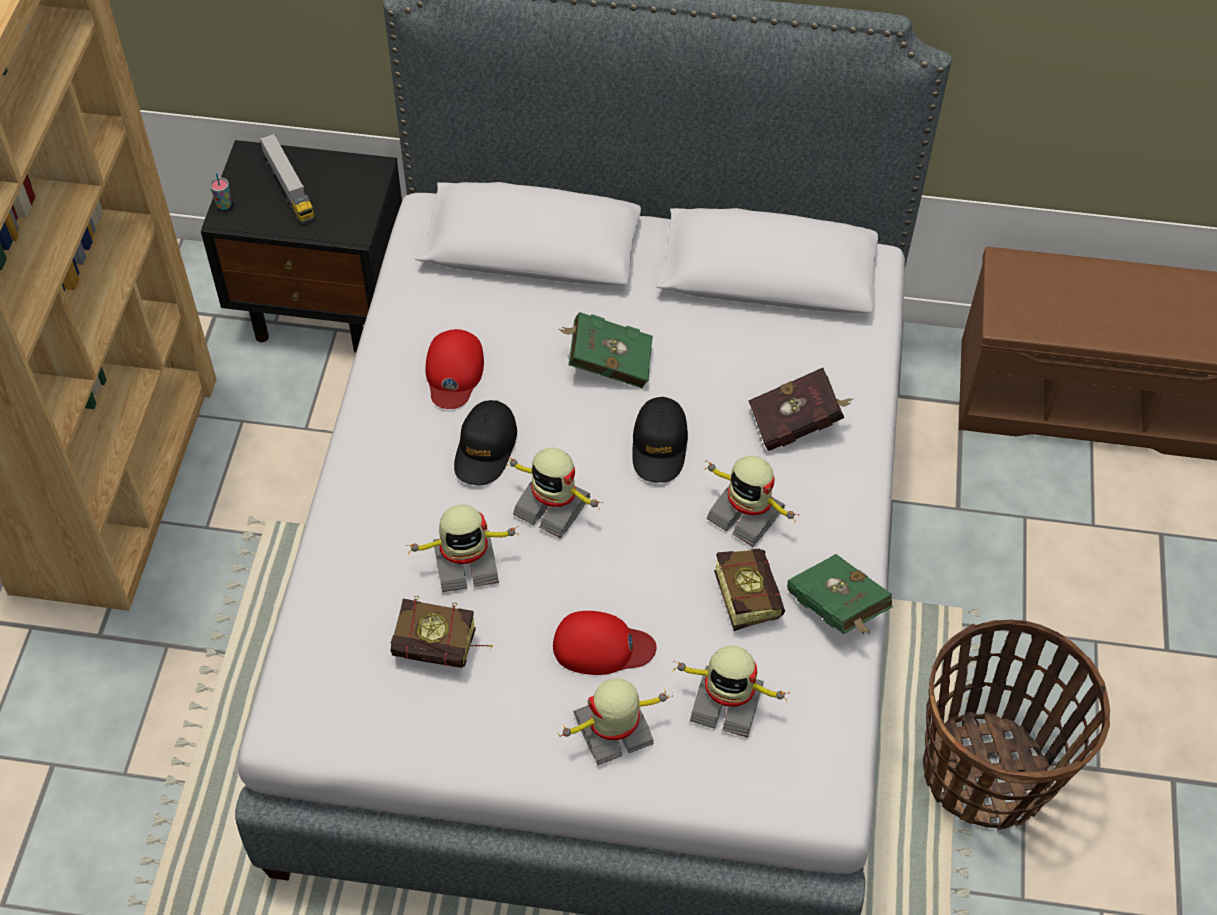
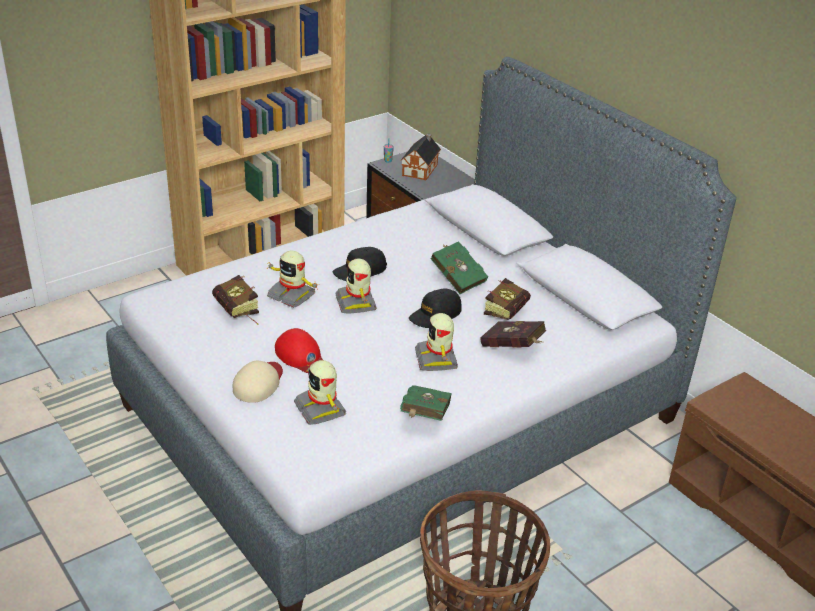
camera: 45 degrees right, 20 degrees down
(289, 189) = (421, 169): toy truck -> toy house
(454, 372) = (387, 243): red cap -> none
(614, 732) = (259, 383): toy robot -> beige cap
(744, 592) = (391, 382): book -> book (508, 310)

